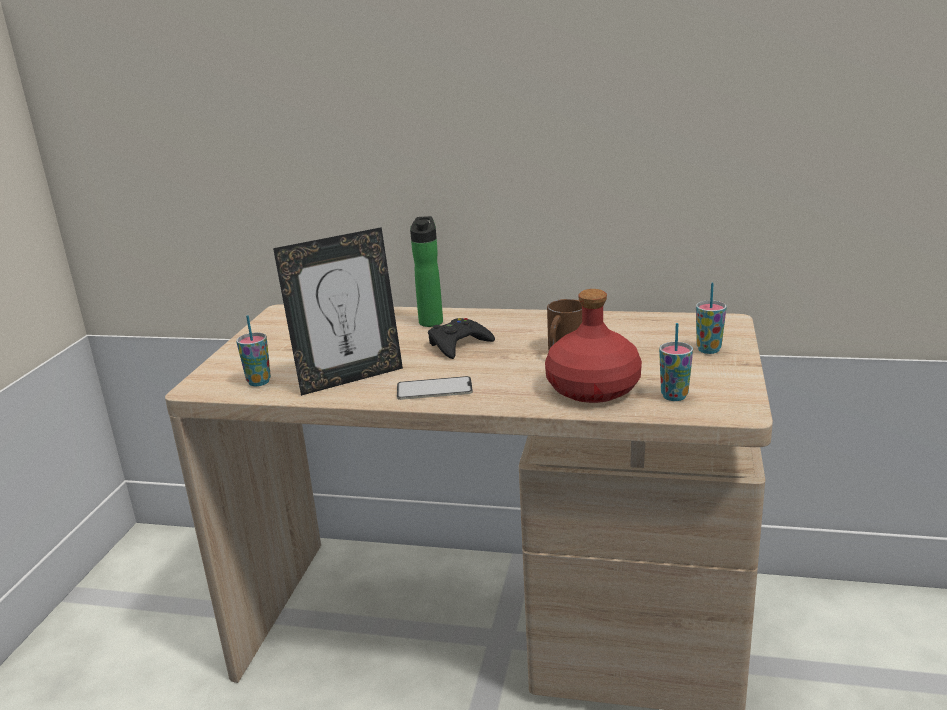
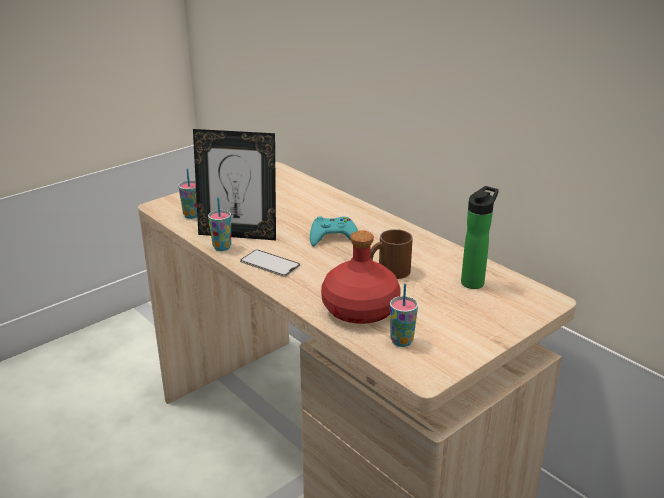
camera: 35 degrees right, 5 degrees up
(431, 321) = (345, 211): bottle -> bottle (474, 281)
(458, 344) = (333, 237): black game controller -> turquoise game controller
(708, 350) = (490, 317): cup -> cup (222, 247)

